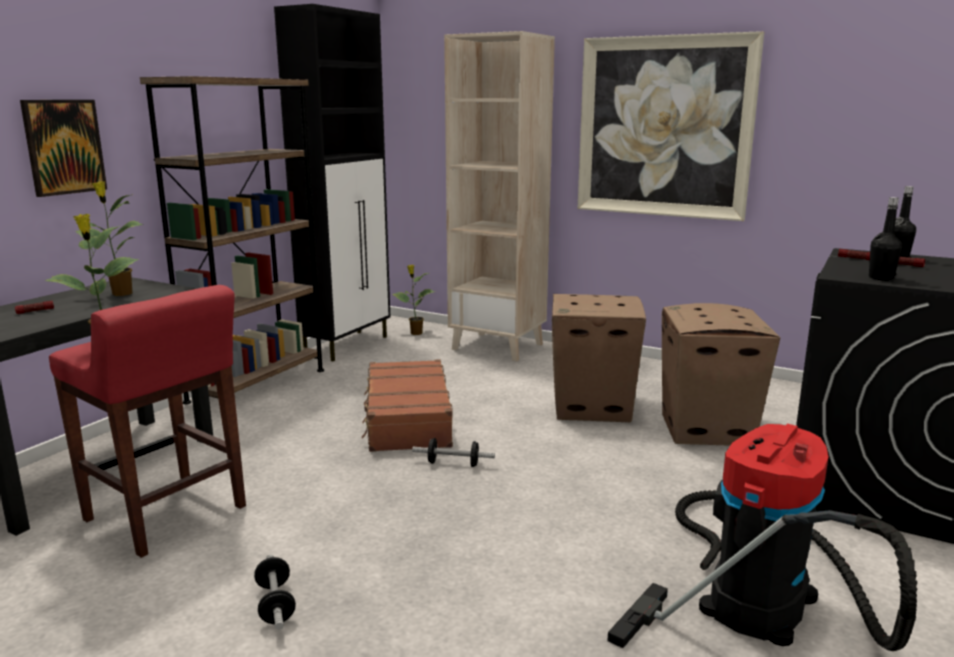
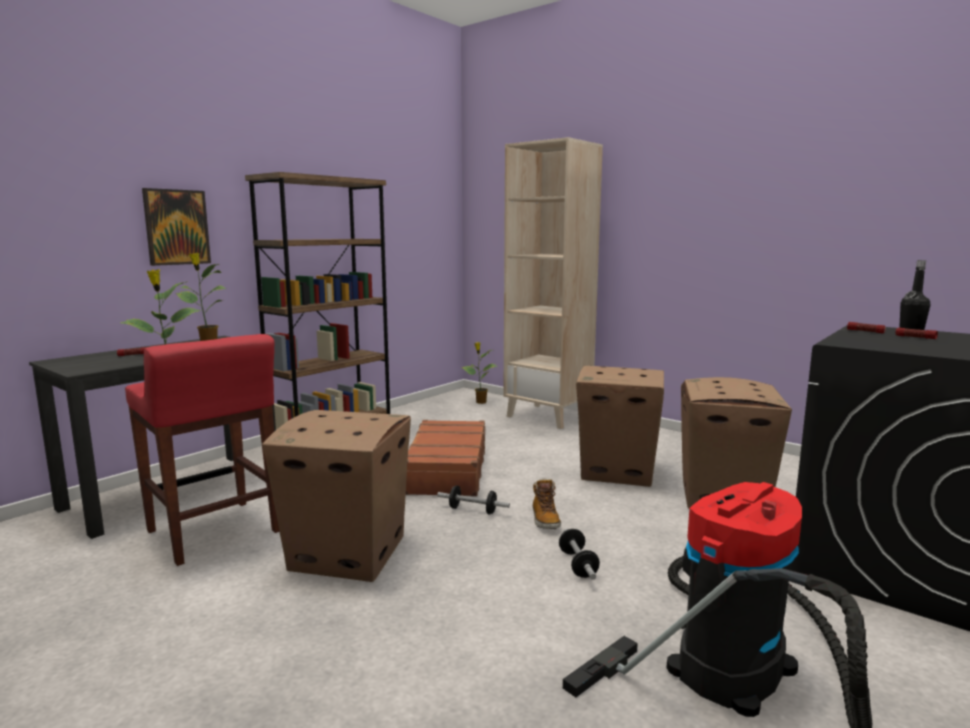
camera: 10 degrees right, 5 degrees down
(275, 604) = (269, 617): dumbbell -> dumbbell (578, 565)
(331, 524) = (346, 553): none -> cardboard box
(347, 345) = (419, 409): black cabinet -> none
(534, 468) = (545, 520): none -> boot
(664, 127) = (699, 221): picture -> none
(881, 278) = (883, 346): black bottle -> none

